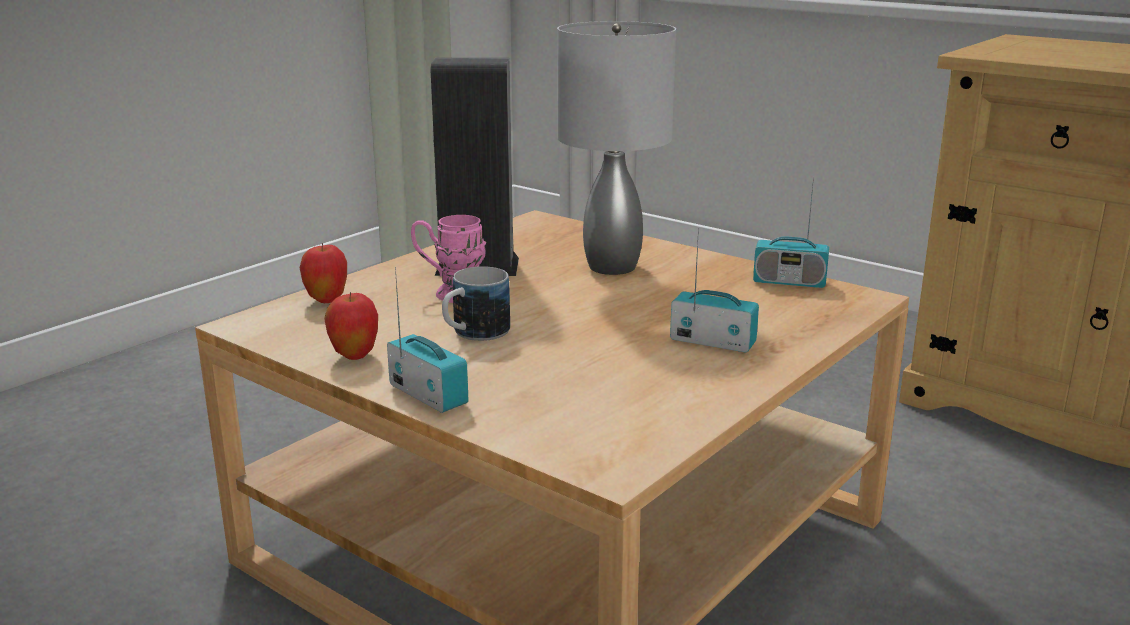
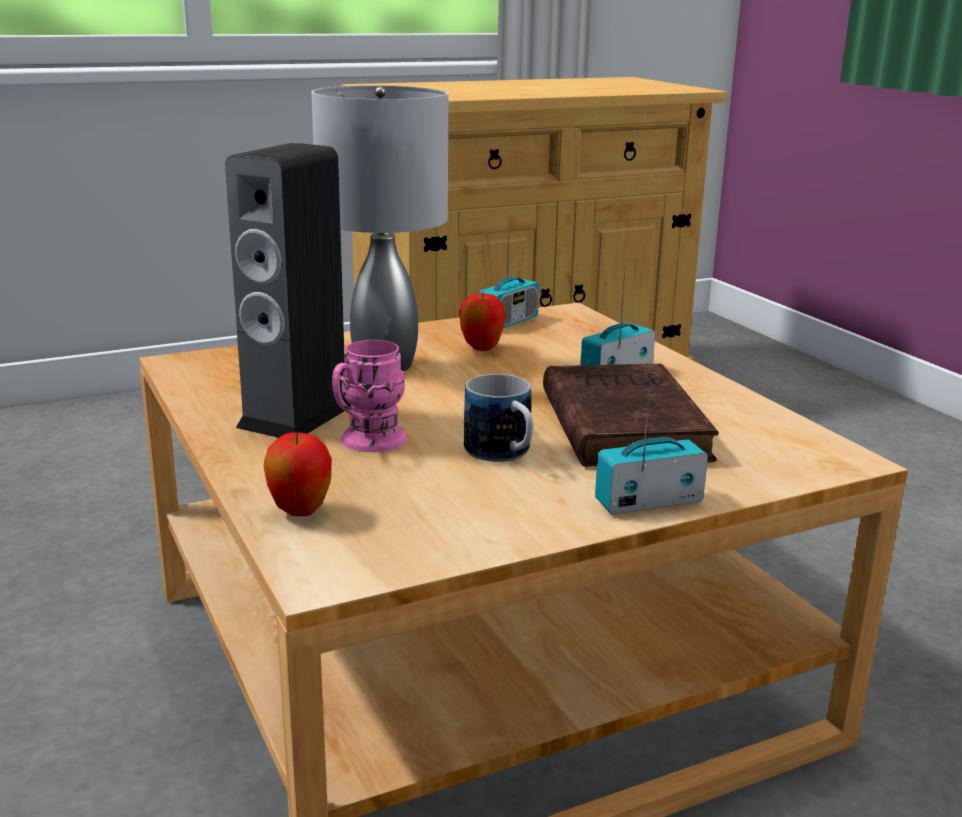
camera: 65 degrees left, 0 degrees up
(354, 356) = (507, 522): apple -> apple (481, 349)
(587, 362) = (621, 424): none -> brown book

